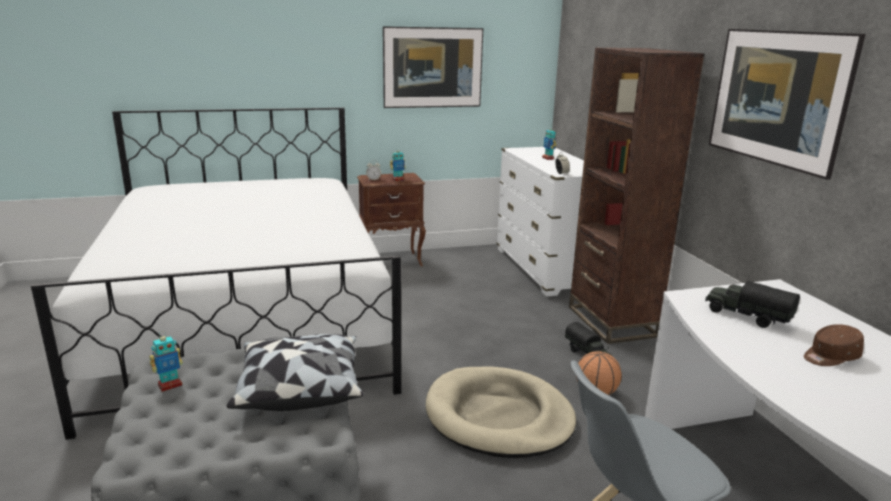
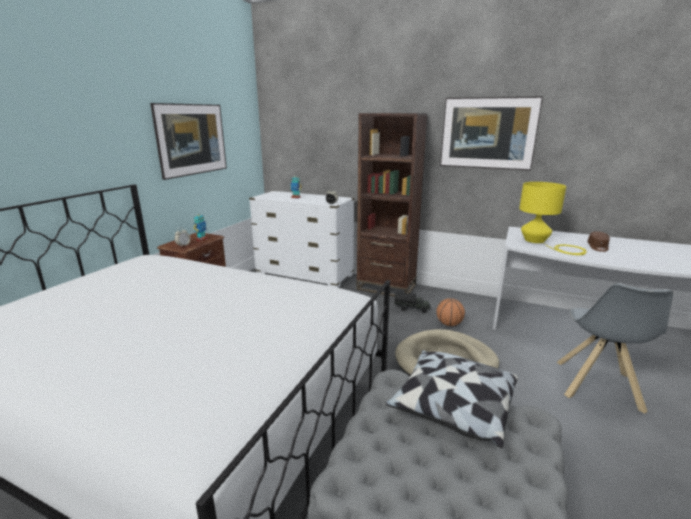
camera: 50 degrees left, 0 degrees up
(170, 385) = (392, 483): toy robot -> none
(746, 316) = (547, 244): toy truck -> yellow table lamp

